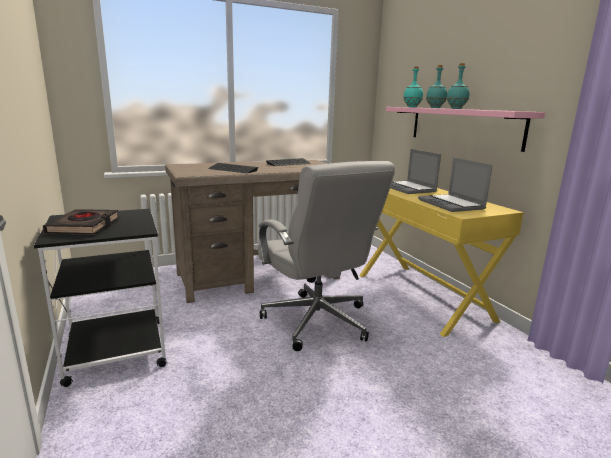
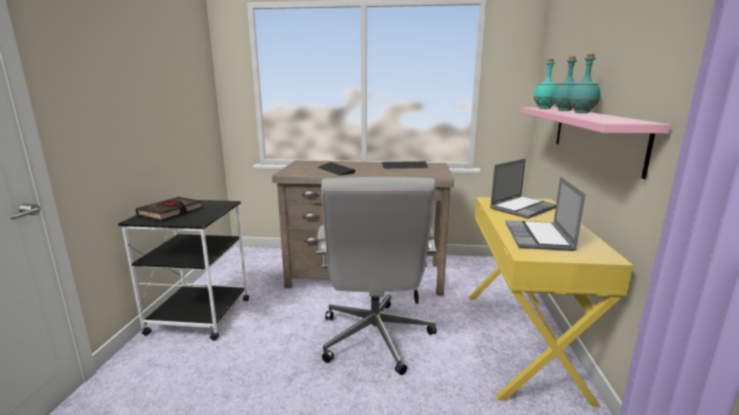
camera: 30 degrees right, 0 degrees up
(409, 189) = (522, 208): laptop -> laptop turned 135 degrees counterclockwise

